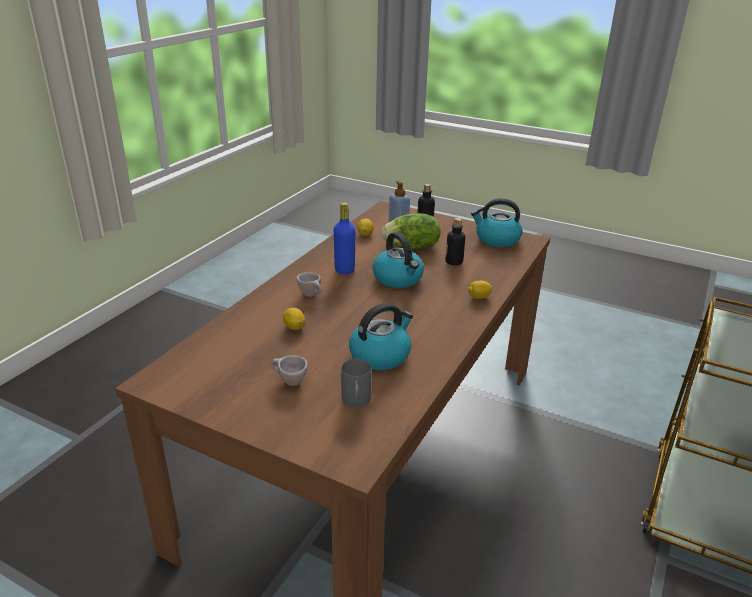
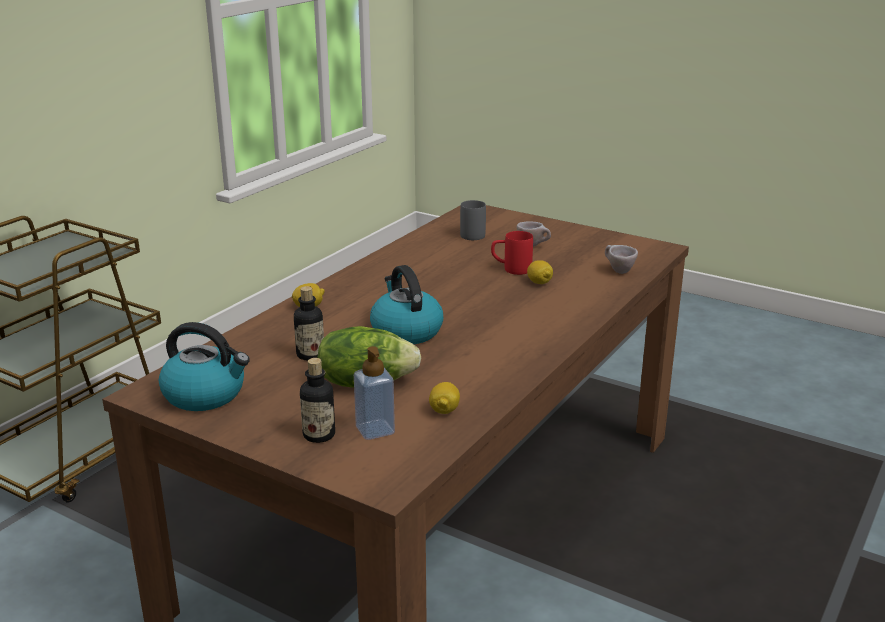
camera: 175 degrees left, 5 degrees down
(312, 295) = (526, 313): beige cup -> beige cup (617, 270)
(317, 343) = (511, 269): none -> red mug
(344, 270) = (483, 345): blue bottle -> none
(380, 355) = (446, 260): kettle -> none

